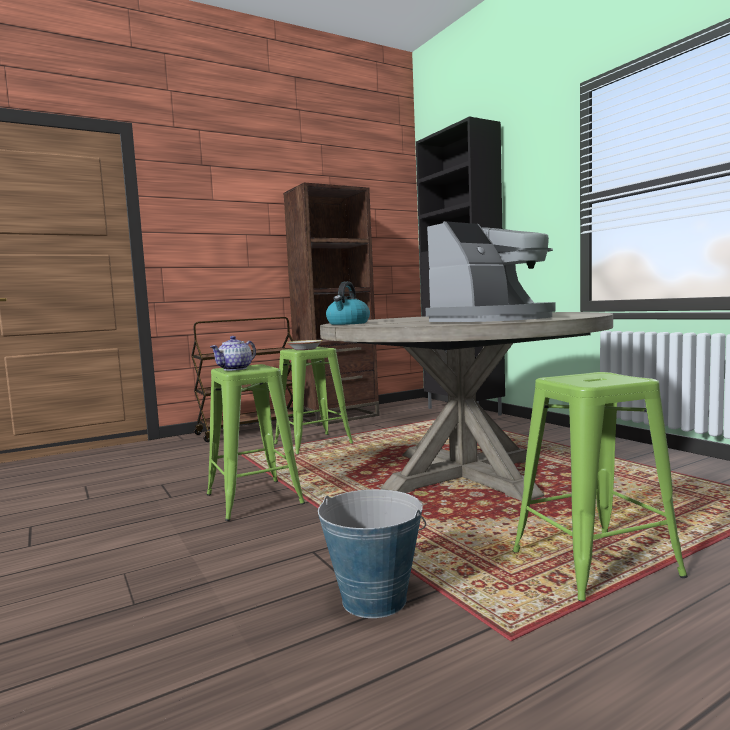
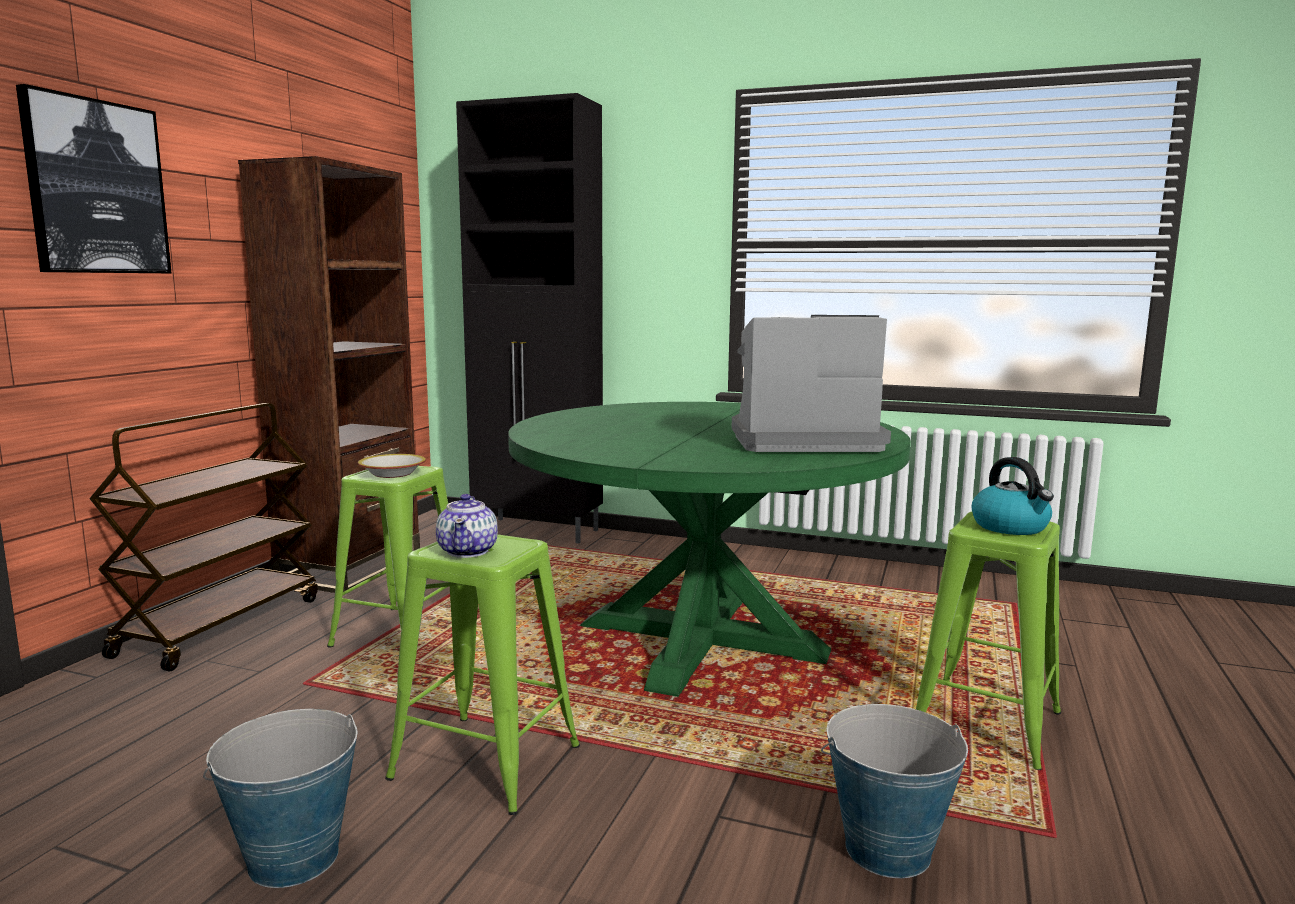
camera: 40 degrees left, 5 degrees up
(132, 510) = (292, 858): none -> bucket
(207, 212) = (96, 187): none -> picture
(348, 323) = (590, 450): kettle -> kettle (1011, 527)
(463, 474) = (701, 639): beige dining table -> green dining table
(493, 319) = (802, 441): coffee machine -> coffee machine turned 105 degrees counterclockwise

